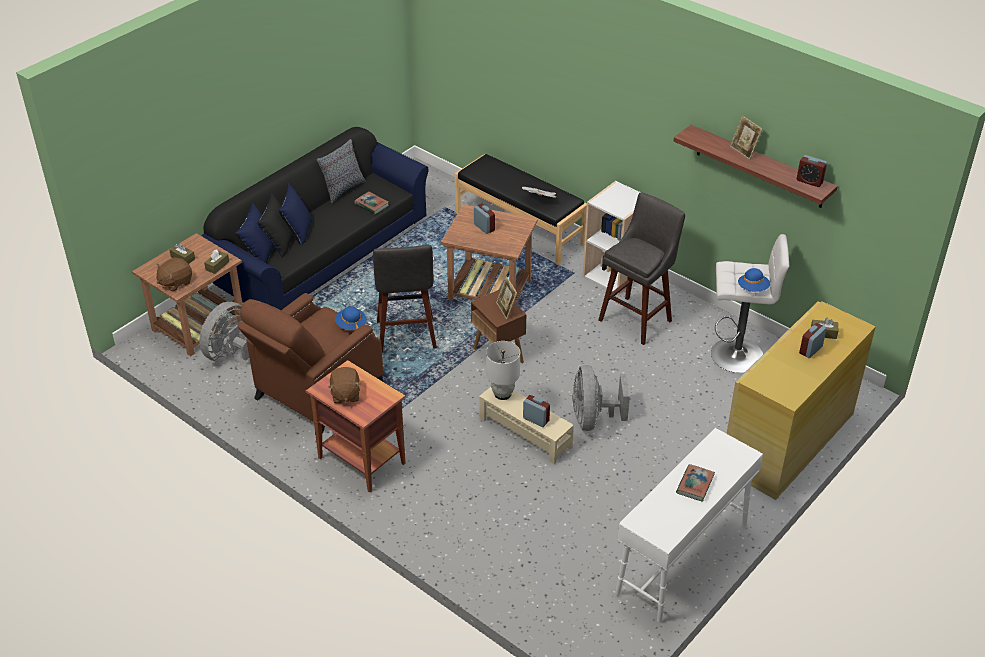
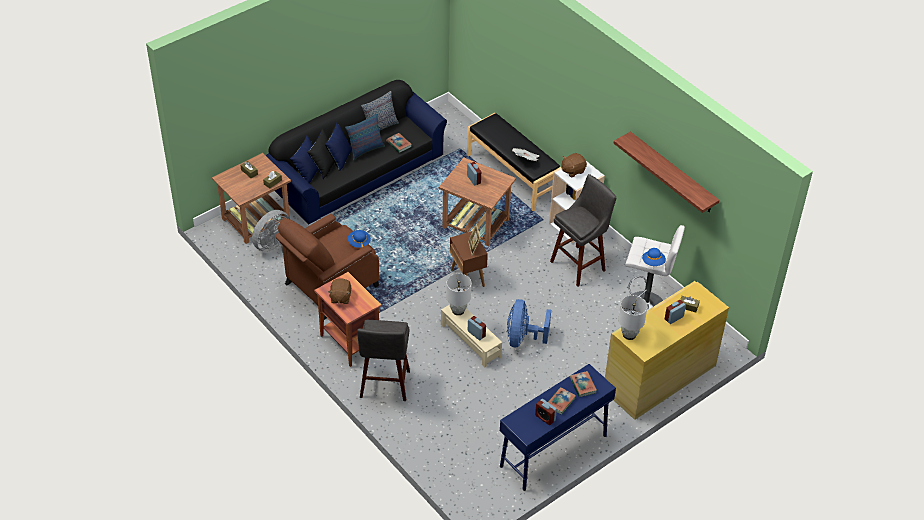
camera: 10 degrees right, 5 degrees up
(175, 282) = (240, 191): brown plush toy -> brown plush toy (572, 170)
(330, 217) = (366, 150): none -> blue pillow
(406, 337) = (404, 252): grey stool -> grey stool (384, 386)
(593, 419) = (522, 338): grey fan -> blue fan
(681, 559) = (553, 450): white console table -> blue console table
(717, 457) = (583, 385): none -> book
(744, 151) = (661, 160): picture frame -> none
(761, 379) = (629, 334): none -> white table lamp
(809, 181) = (700, 193): alarm clock -> alarm clock (545, 418)

